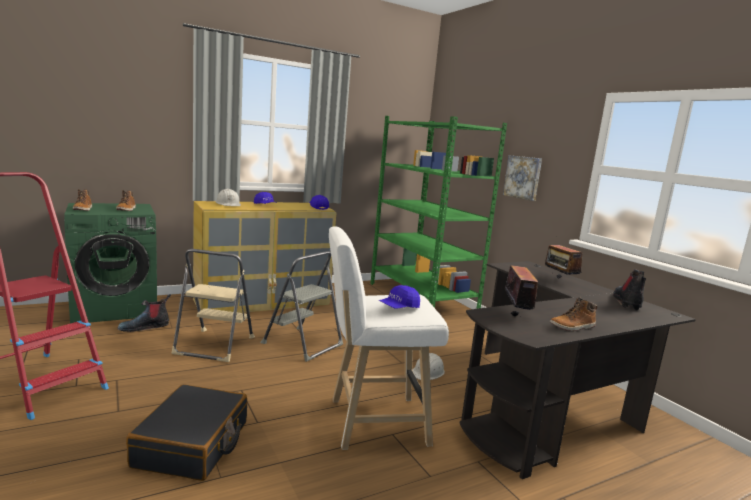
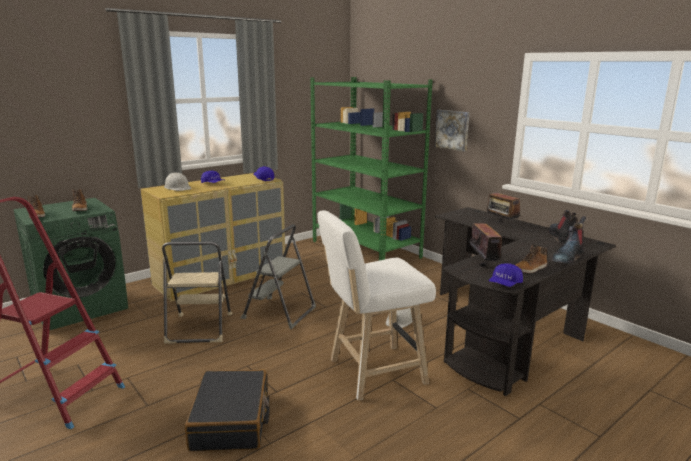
camera: 10 degrees left, 5 degrees up
(144, 327) = (122, 321): boot -> boot (567, 257)
(399, 308) = (390, 274): blue cap -> blue cap (504, 284)

